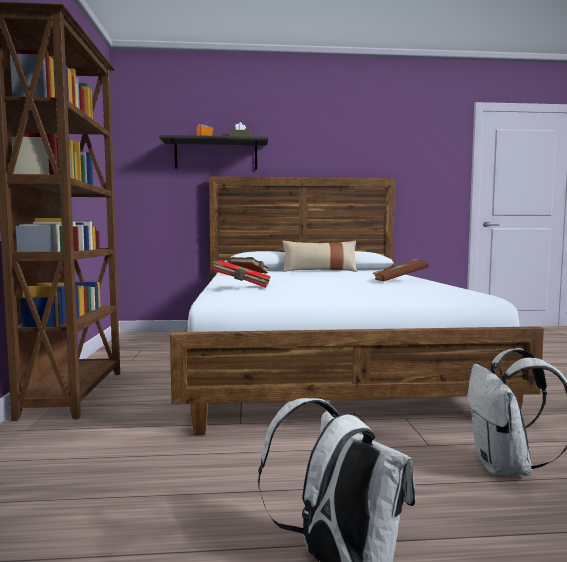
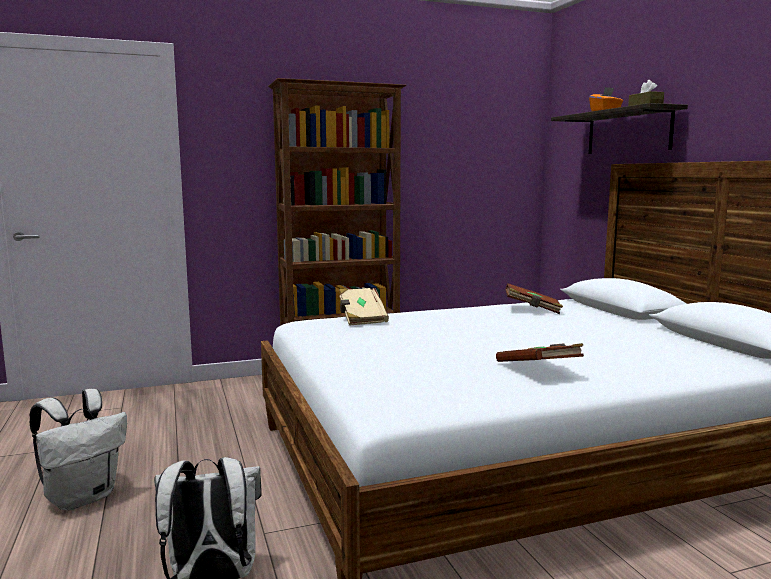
camera: 75 degrees right, 5 degrees up
(242, 286) = (361, 318): red book -> beige book
(319, 271) = (648, 330): beige pillow -> none

